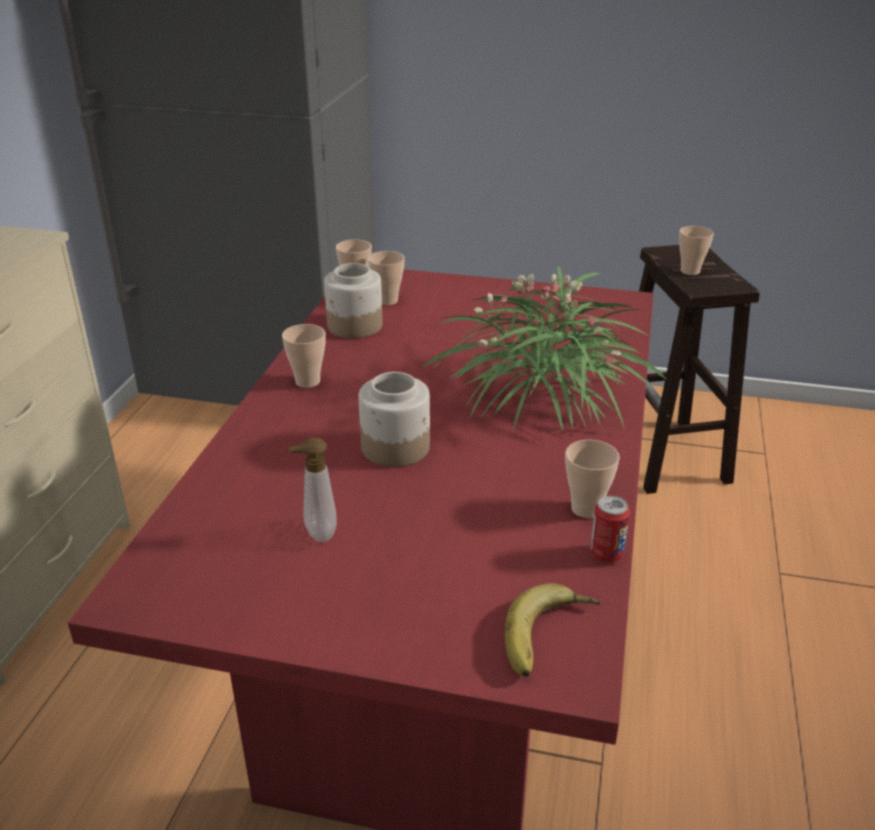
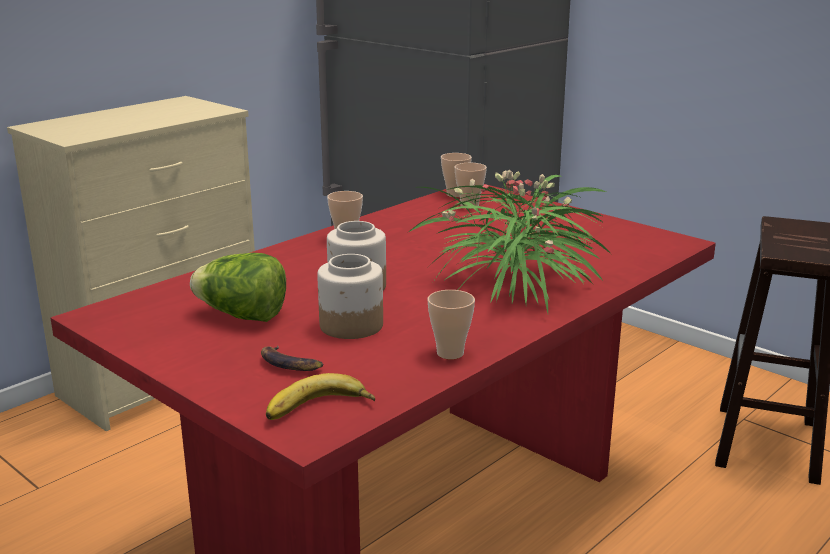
camera: 30 degrees right, 10 degrees down
(317, 534) = (242, 316): soap dispenser -> lettuce
(354, 326) = (423, 216): jar -> jar (350, 326)
(447, 585) = (289, 364): none -> banana
(606, 554) = (427, 381): can -> none
(690, 271) = (789, 240): cup -> none

